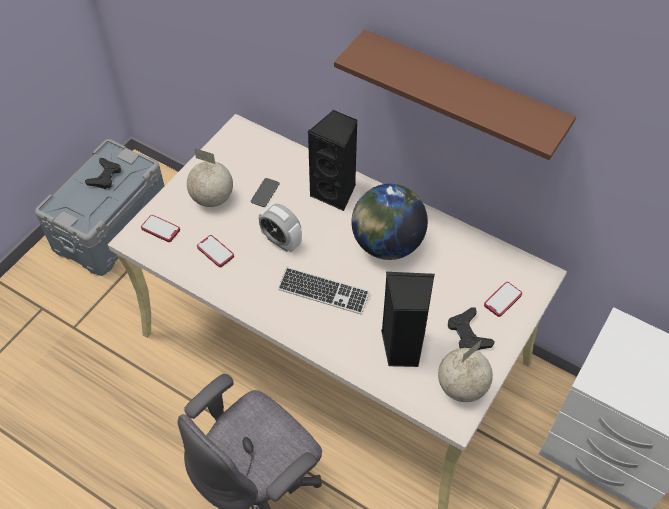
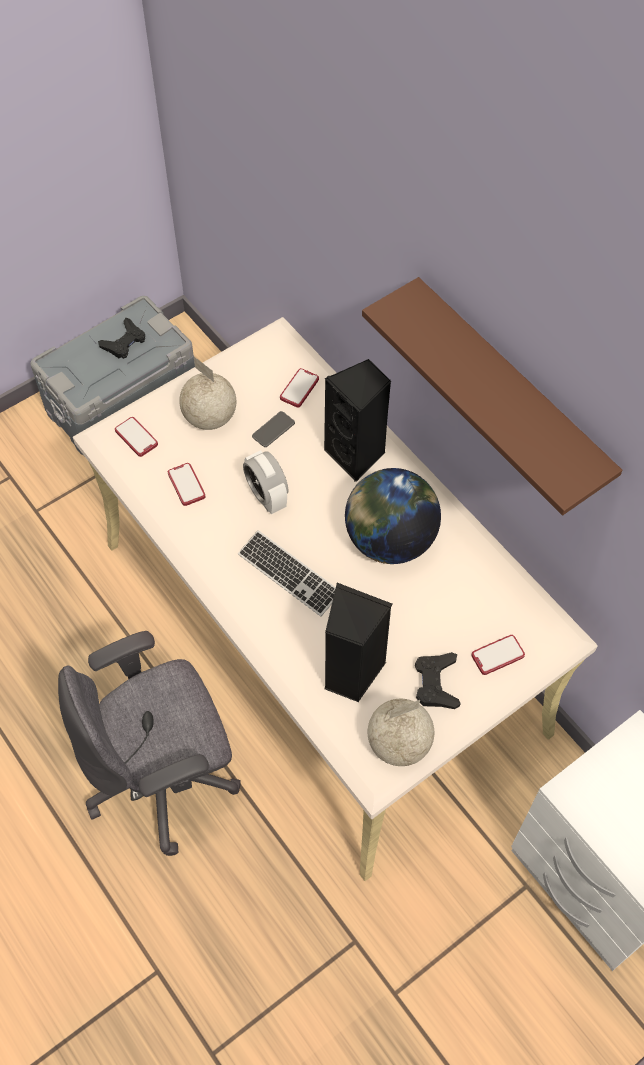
camera: 20 degrees right, 5 degrees up
(271, 159) = (299, 389): none -> phone

